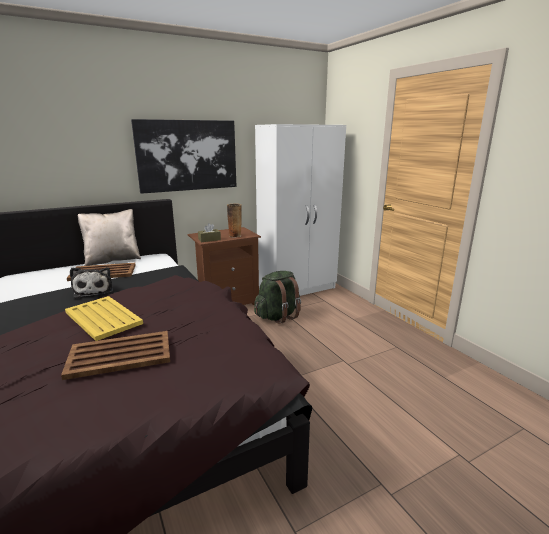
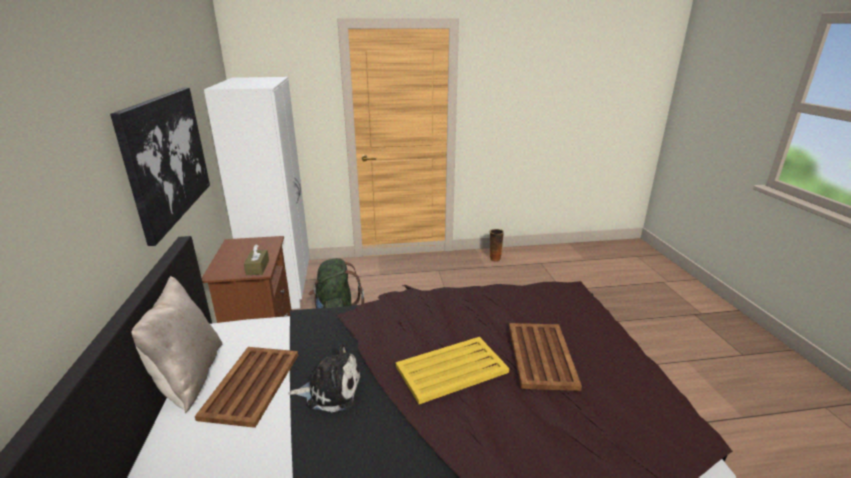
camera: 70 degrees left, 5 degrees up
(235, 235) = (262, 249): vase -> vase (494, 259)

